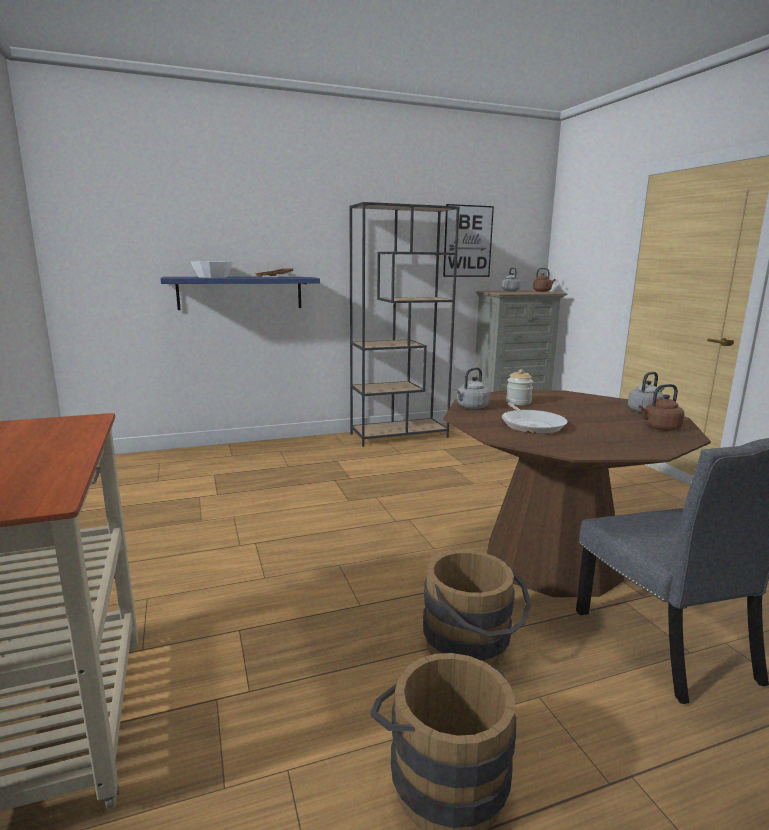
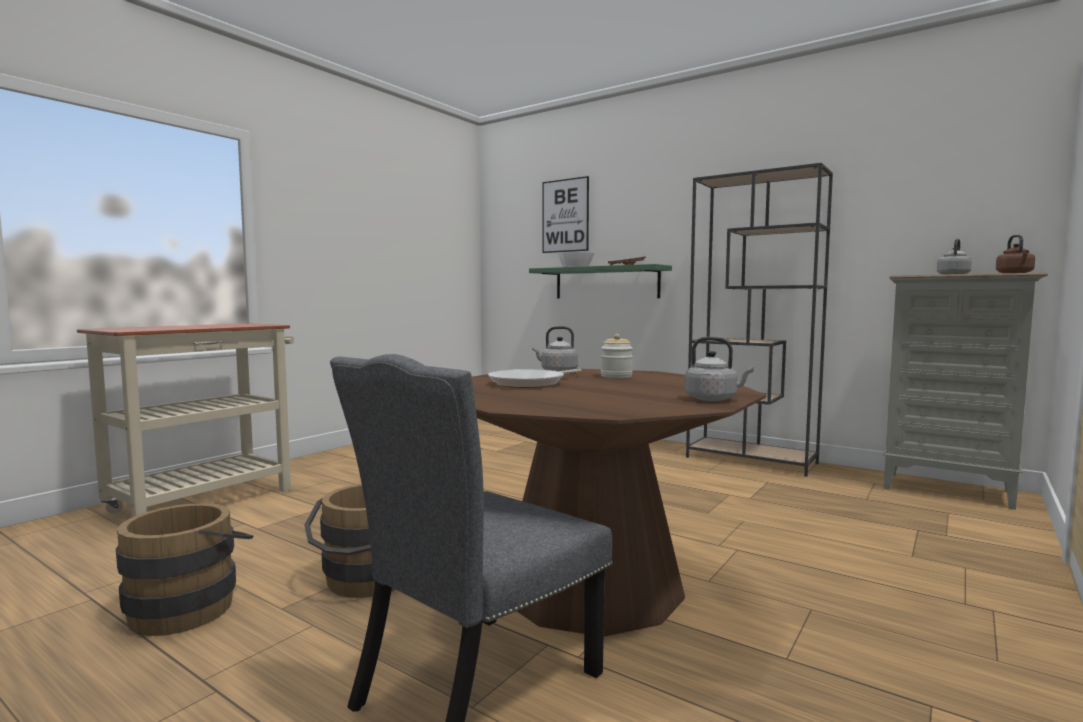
camera: 55 degrees right, 10 degrees down
(240, 293) = (606, 283): blue shelf -> green shelf
(468, 241) = (886, 209): picture -> picture (565, 215)
(659, 428) = (629, 405): brown kettle -> none

